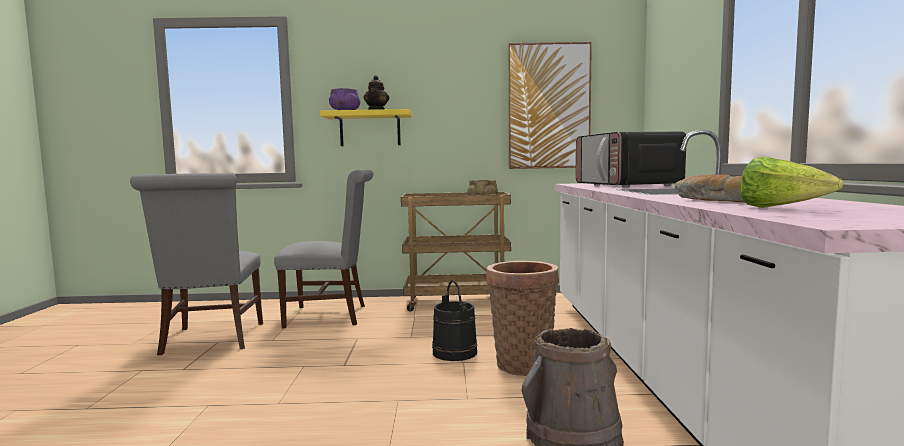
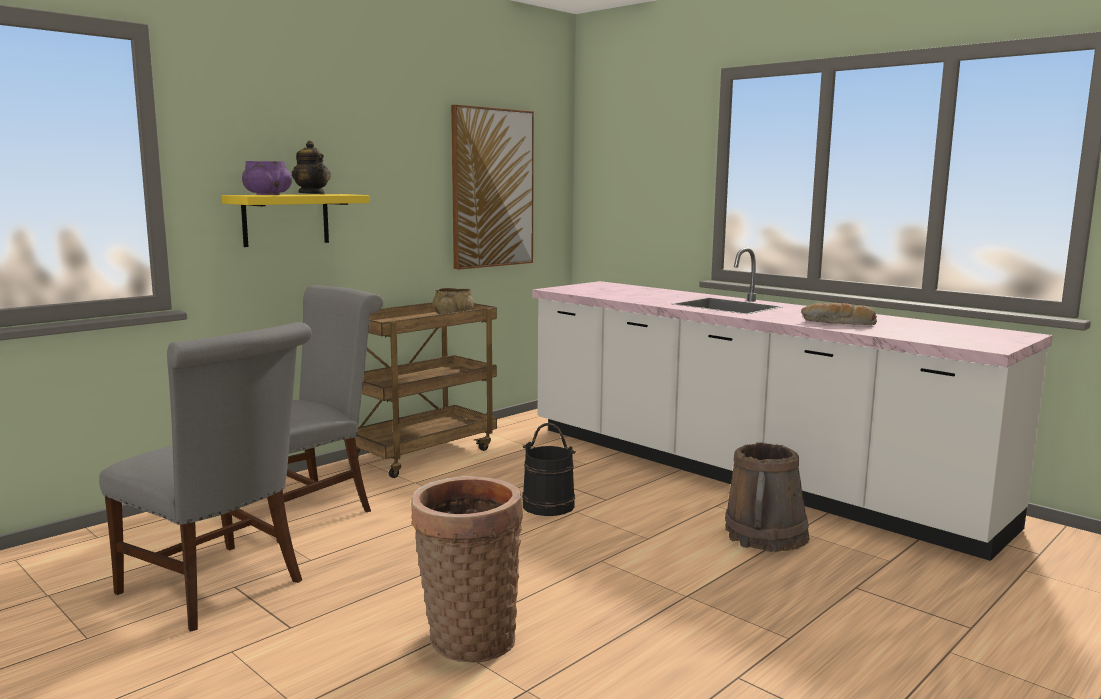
camera: 45 degrees left, 5 degrees up
(522, 363) = (624, 496): basket -> basket (467, 637)
(627, 185) = (637, 293): microwave -> none
(780, 208) = (910, 332): lettuce -> none

